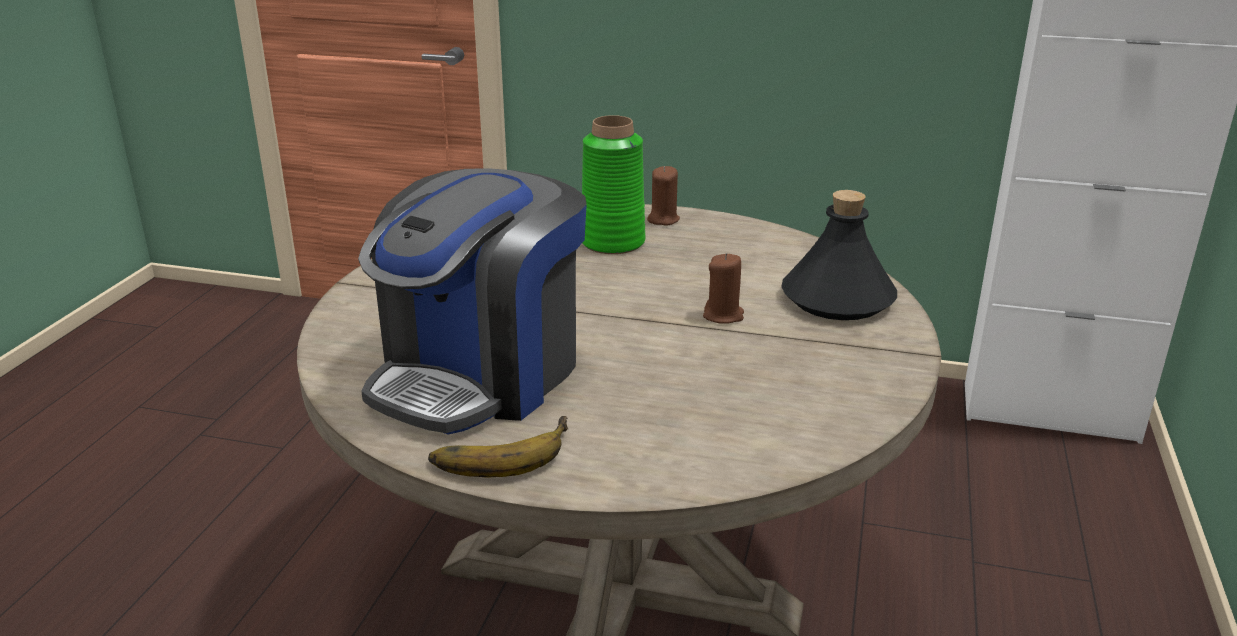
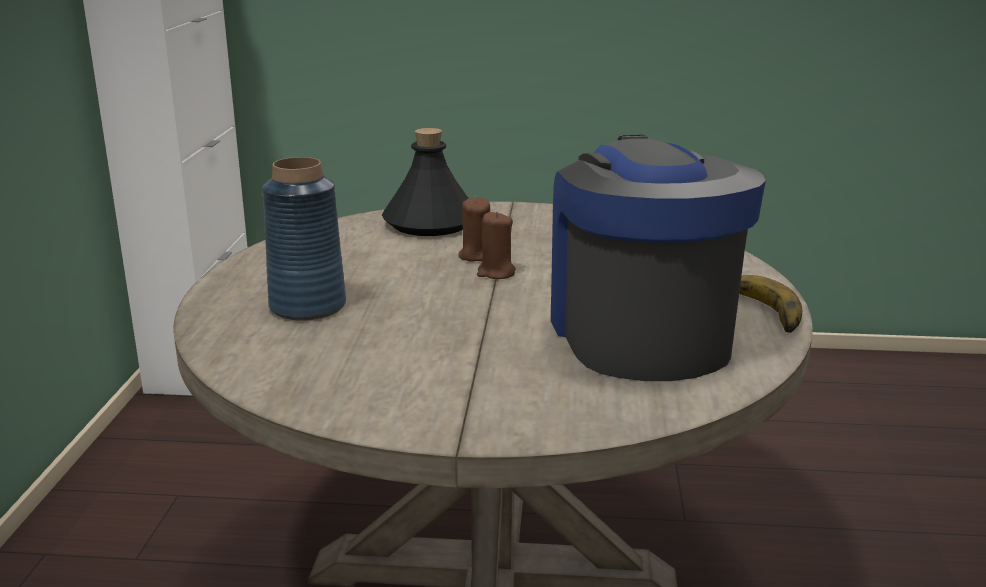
camera: 100 degrees left, 5 degrees down
(480, 375) = (640, 334): coffee machine -> coffee machine turned 120 degrees counterclockwise
(612, 242) = (307, 306): green vase -> blue vase
(663, 219) = (239, 288): brown candle -> brown candle (496, 273)

